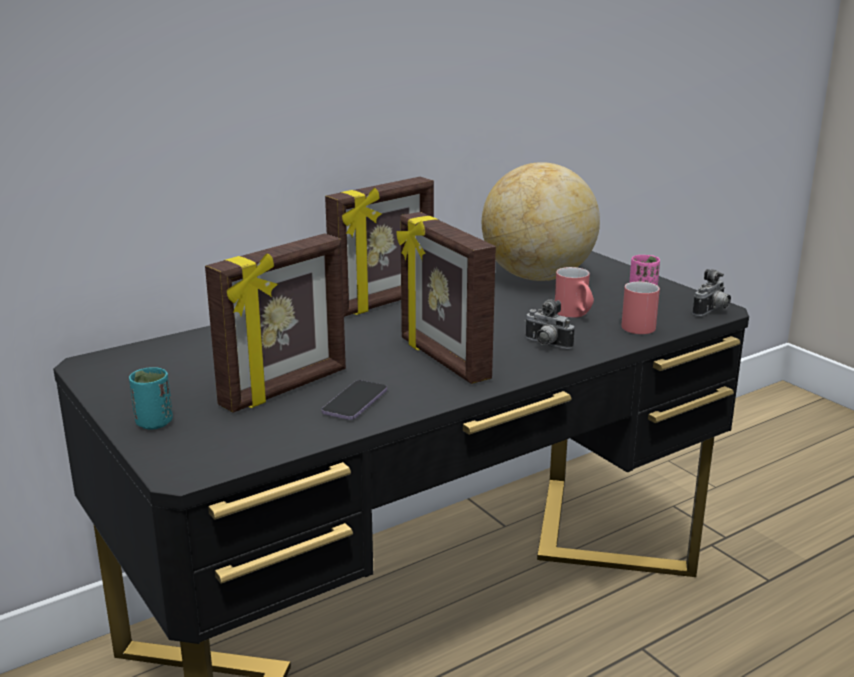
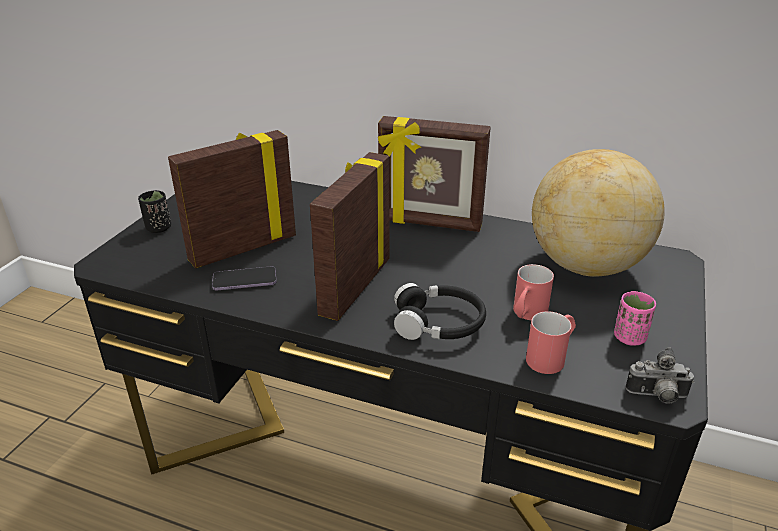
camera: 55 degrees right, 10 degrees up
(154, 423) = (158, 228): turquoise cup -> black cup
(285, 389) = (242, 248): picture frame -> picture frame turned 135 degrees clockwise
(546, 345) = (439, 323): camera -> black headphones

